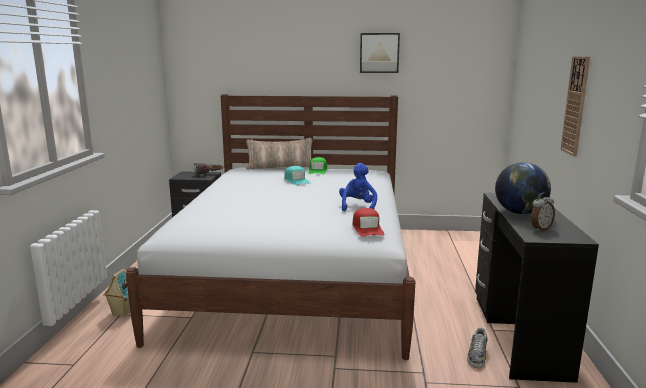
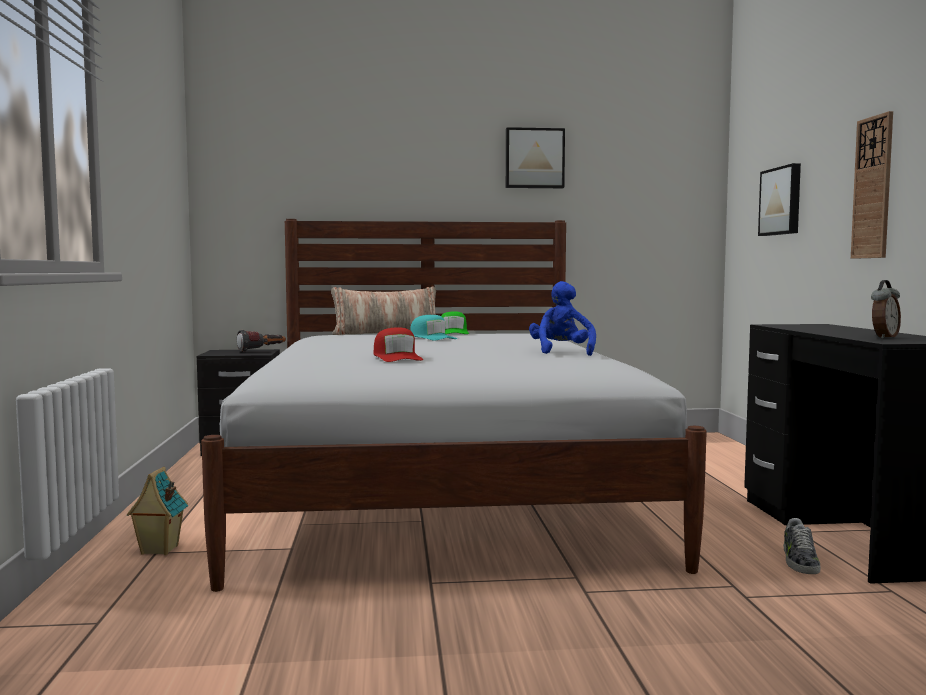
camera: 10 degrees left, 10 degrees down
(367, 228) = (604, 364): red cap -> red cap (397, 358)
(520, 212) = (831, 331): globe -> none
(535, 94) = (782, 201): none -> picture

